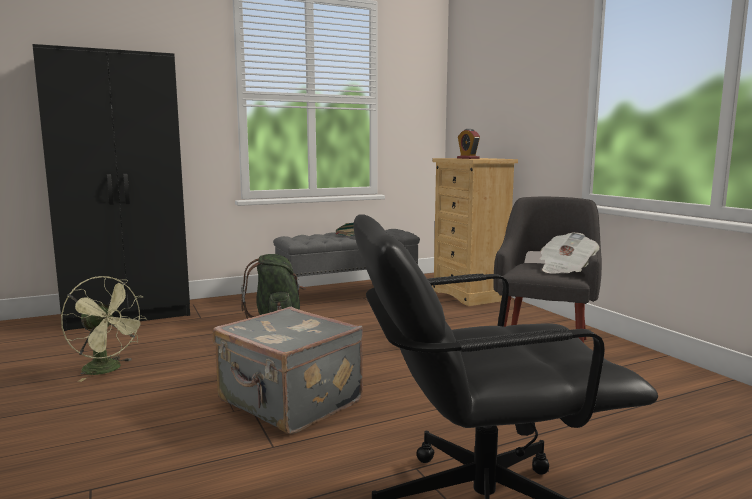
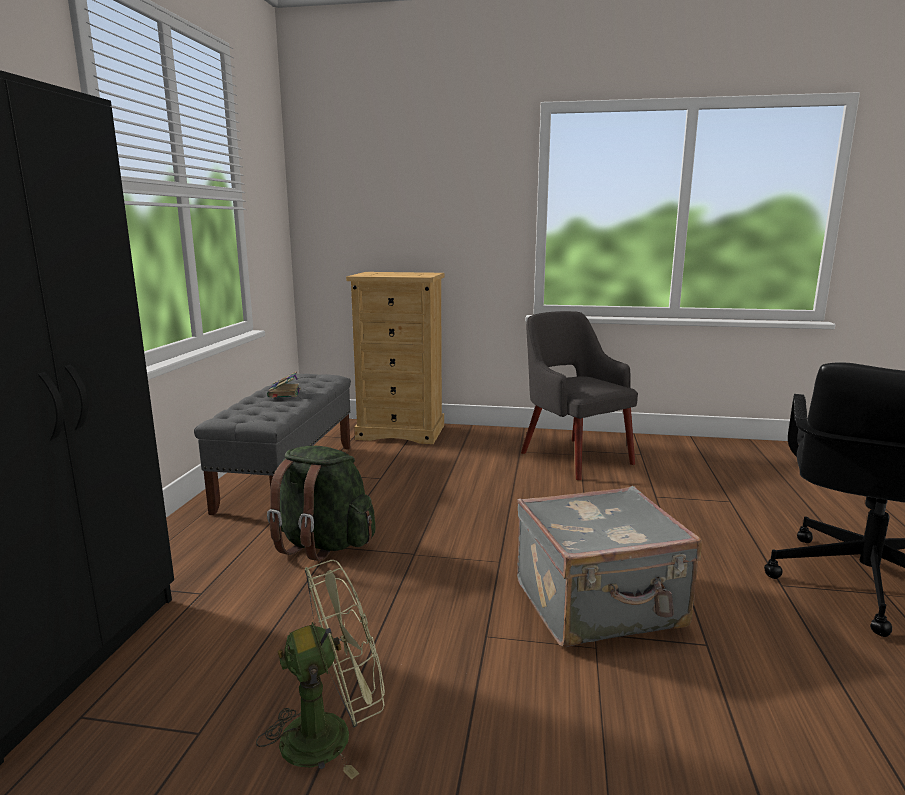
camera: 55 degrees left, 5 degrees up
(468, 158) = (395, 274): alarm clock -> none
(565, 269) = (596, 380): newspaper -> none

